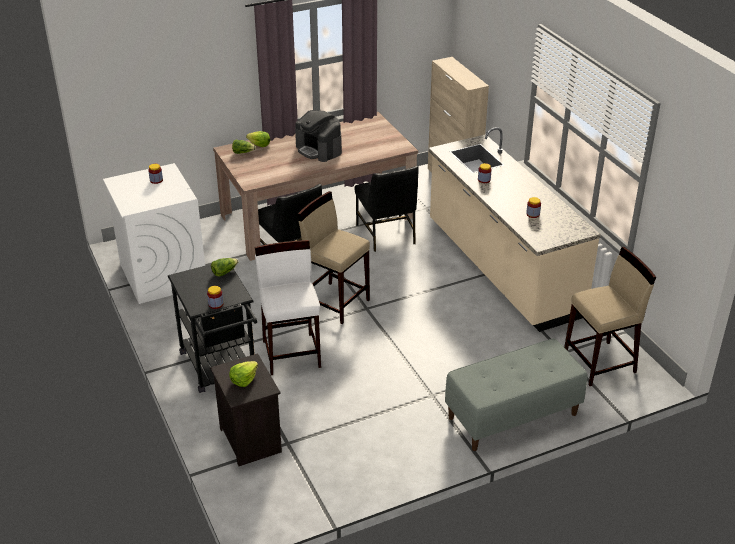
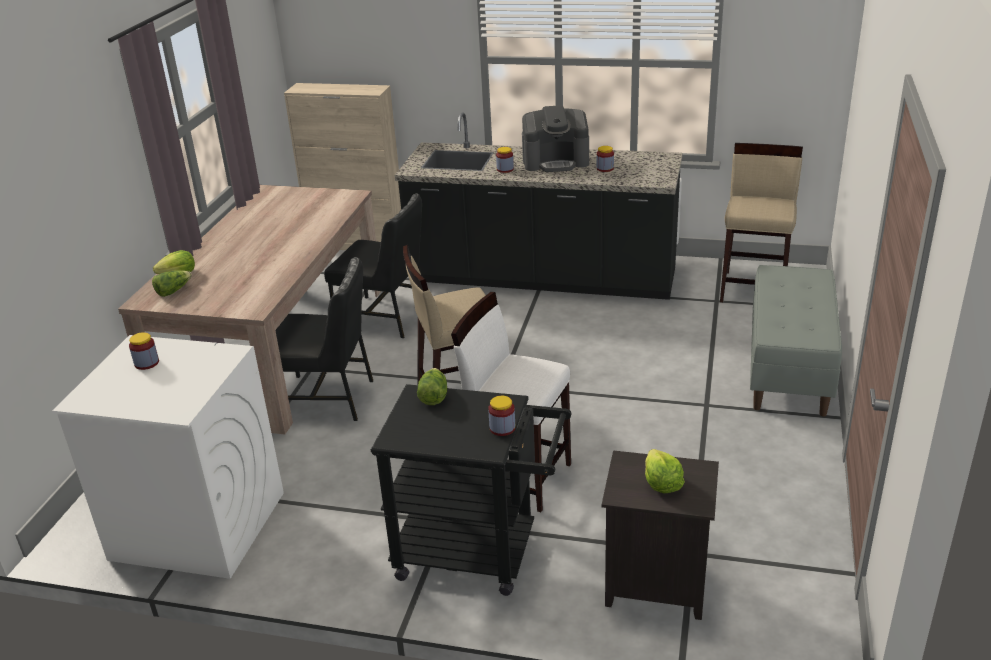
camera: 50 degrees left, 5 degrees down
(319, 149) = (264, 241): coffee machine -> coffee machine (556, 161)
(501, 269) = (542, 278): beige counter -> black counter

